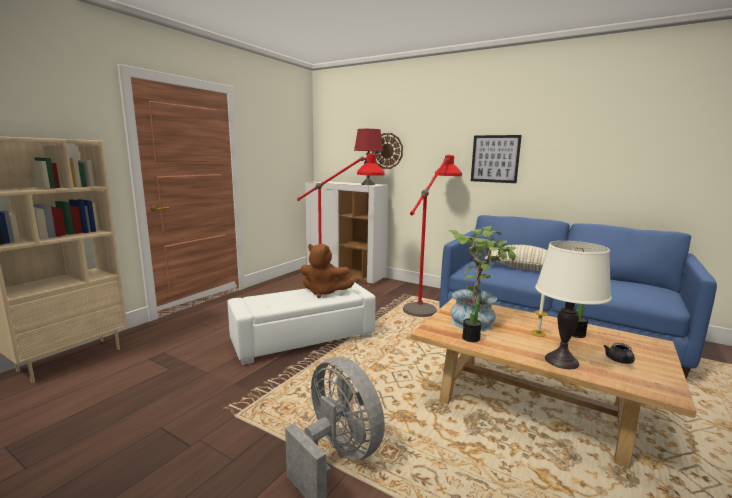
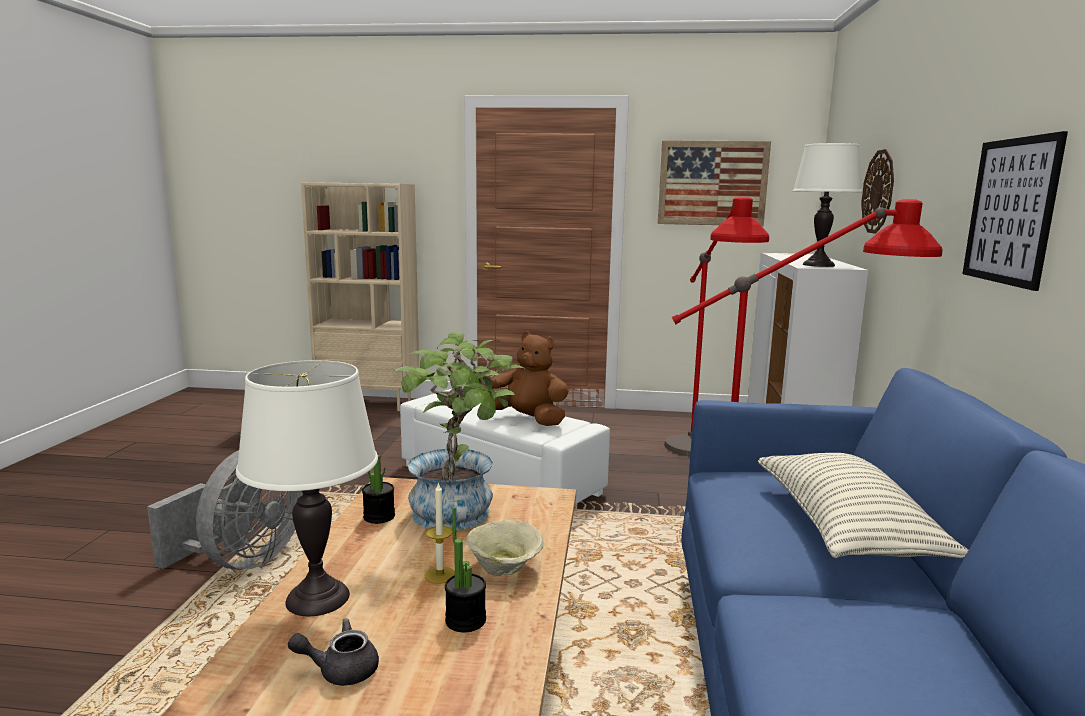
camera: 65 degrees right, 0 degrees up
(276, 144) = (712, 183): none -> picture
(324, 292) = (527, 420): brown plush toy -> brown plush toy turned 120 degrees clockwise
(367, 184) = (818, 265): red table lamp -> white table lamp
(532, 321) = (506, 568): none -> beige bowl

